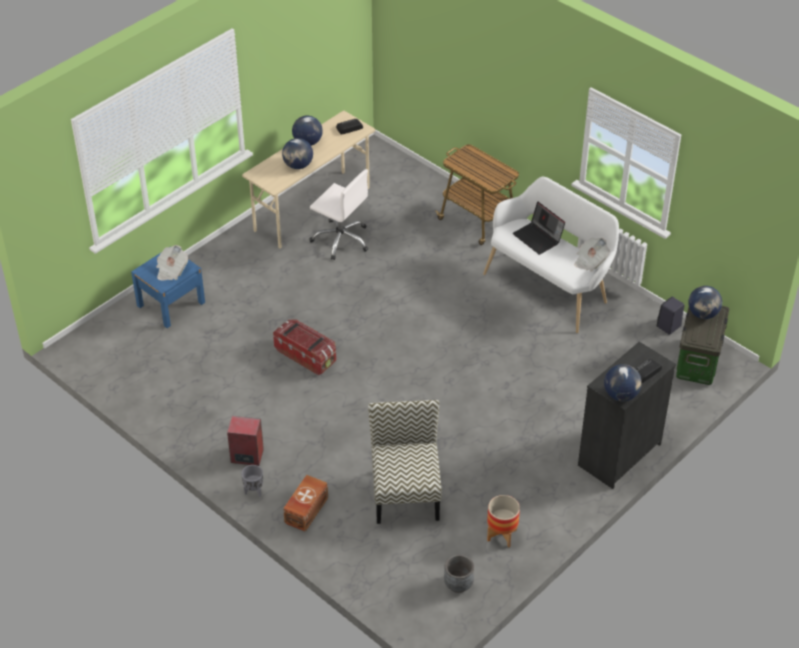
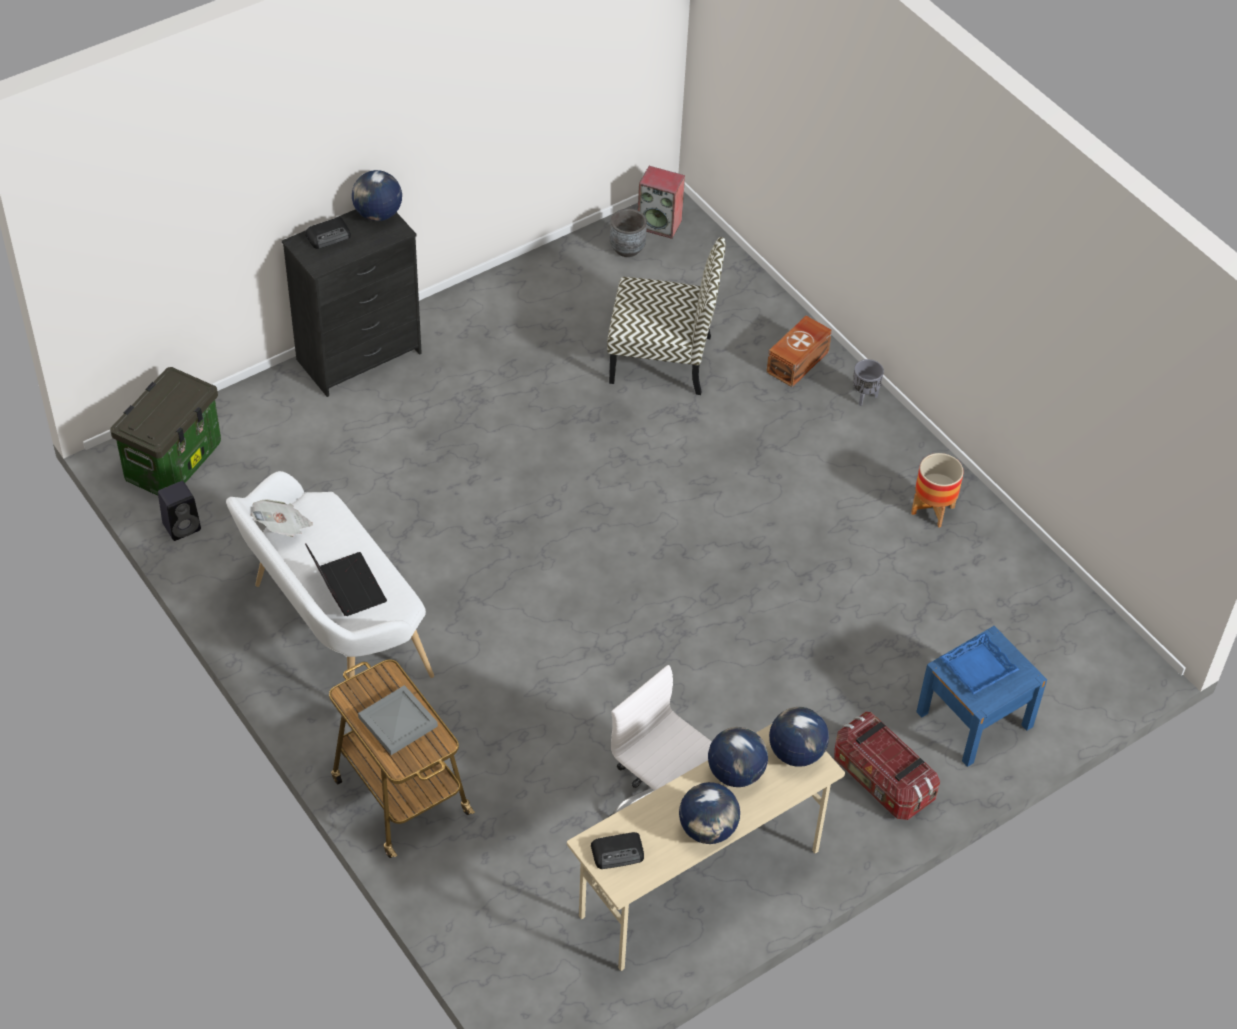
camera: 170 degrees left, 5 degrees up
(171, 270) = (977, 667): newspaper -> blue tray
(246, 456) = (870, 445): speaker -> speaker (660, 224)
(306, 355) = (761, 582): storage box -> storage box (881, 780)
(405, 493) = (663, 359): chair -> chair turned 90 degrees counterclockwise
(477, 166) = (398, 721): none -> grey tray
(501, 535) = (555, 290): planter -> planter (933, 510)
(703, 314) = (157, 423): globe -> globe (796, 752)

